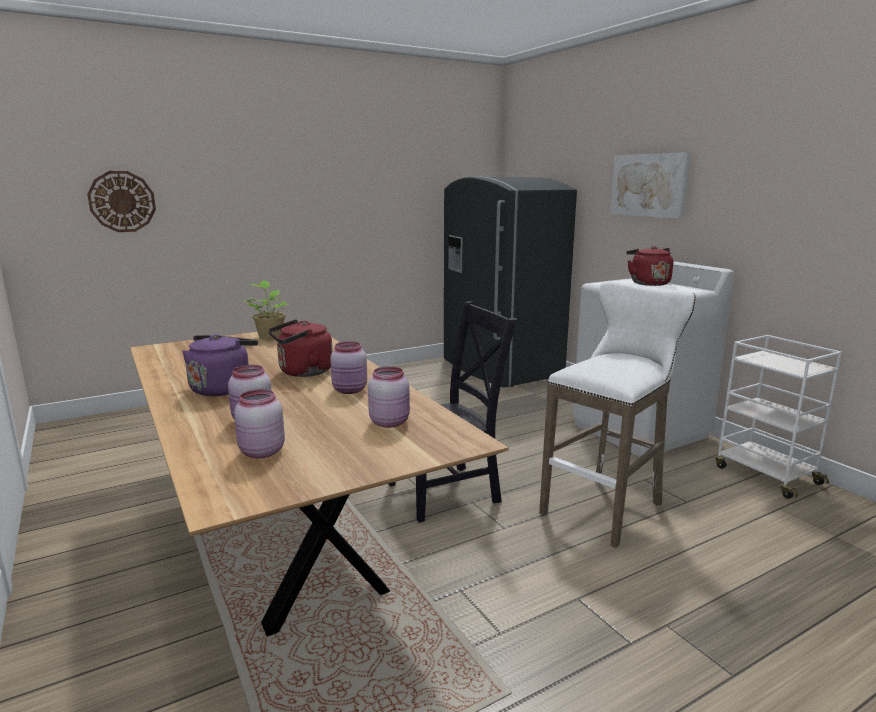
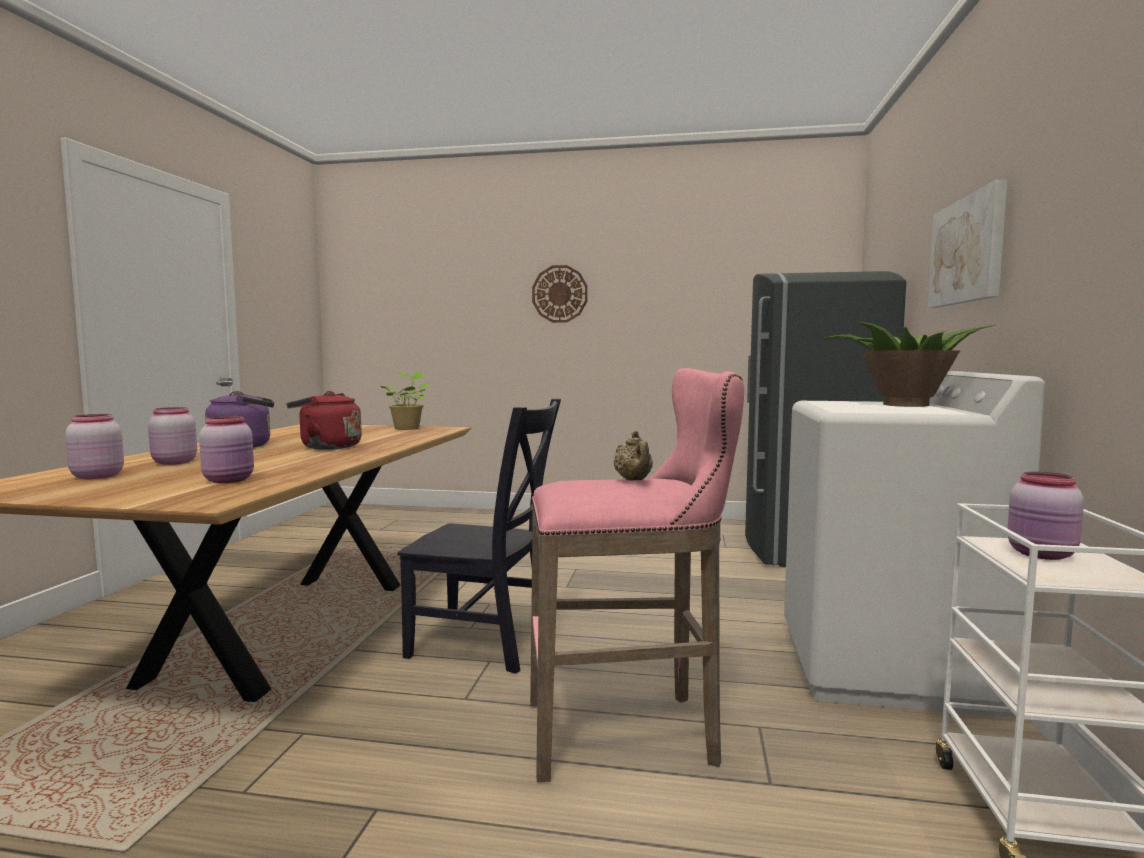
camera: 40 degrees right, 10 degrees down
(122, 201) = (411, 312): wall clock -> wall clock (559, 294)
(350, 390) = (302, 460): pink jar -> pink jar (1042, 554)
(606, 506) = (629, 732): white stool -> pink stool
(617, 359) = (634, 480): none -> beige teapot
(648, 283) = (903, 405): red kettle -> potted plant

